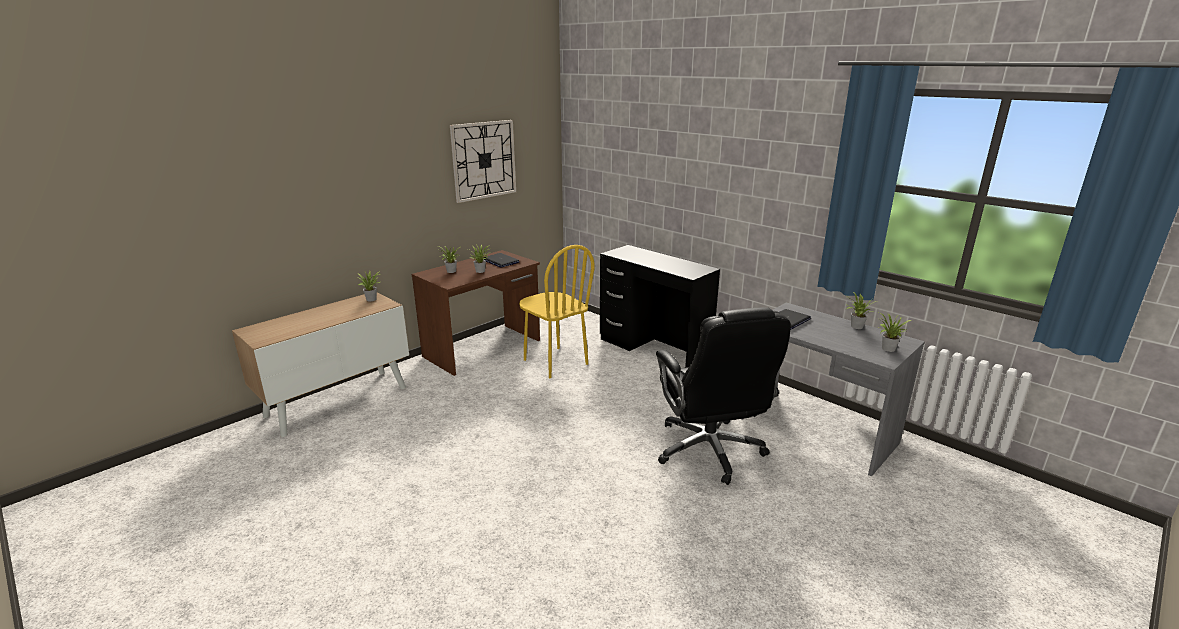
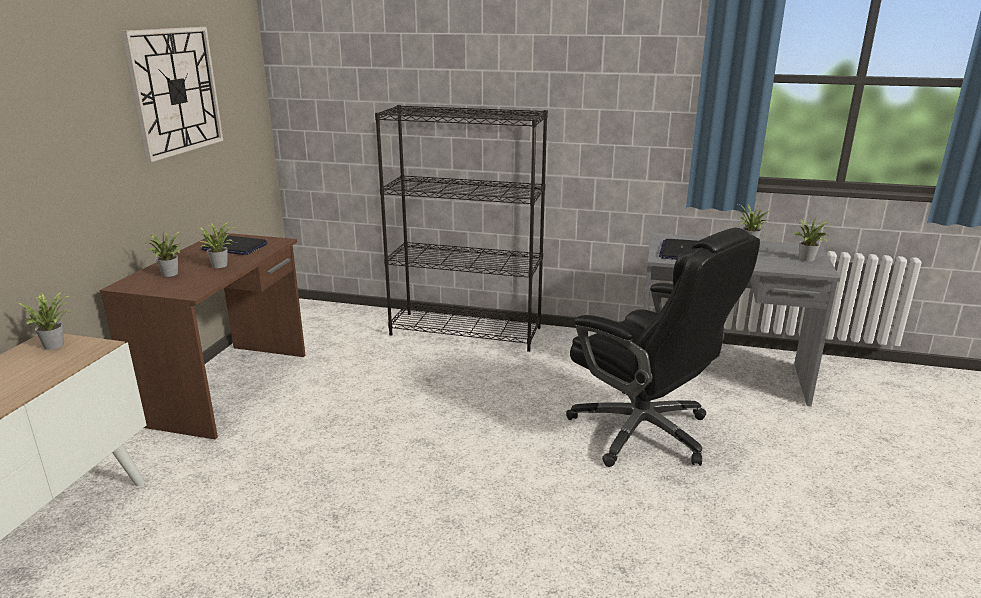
camera: 30 degrees left, 0 degrees up
(555, 362) = (354, 379): yellow chair -> none
(654, 350) = (466, 331): black desk -> black bookcase

